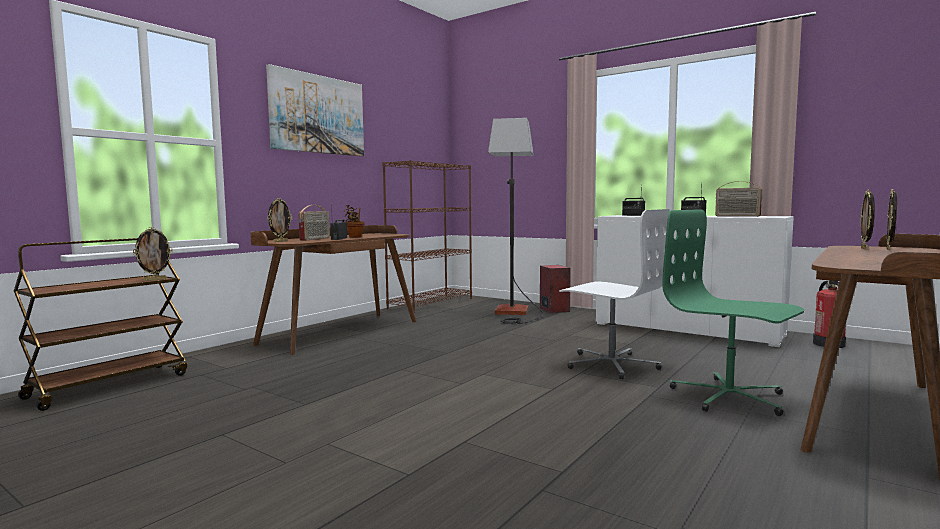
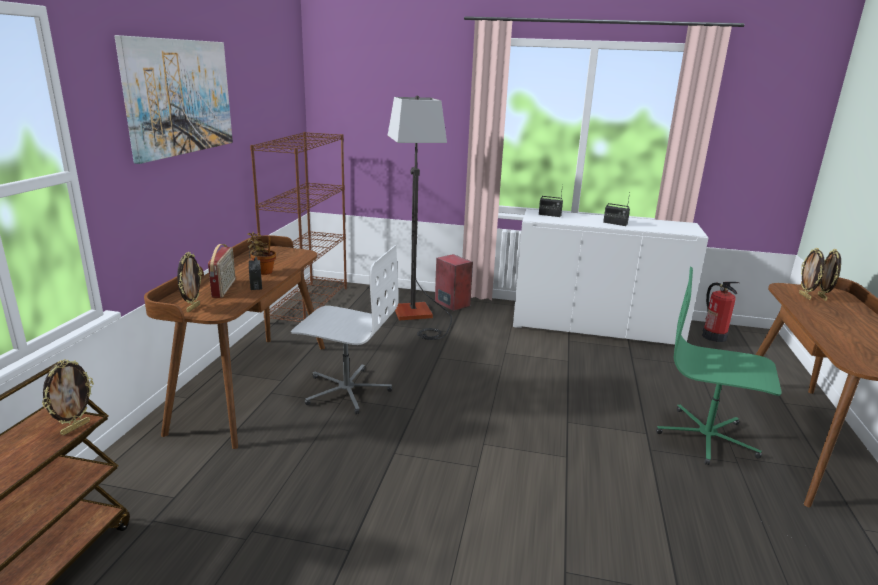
camera: 25 degrees left, 15 degrees up
(611, 364) = (582, 402): white office chair -> white office chair (346, 390)
(737, 216) = (656, 226): radio -> none

